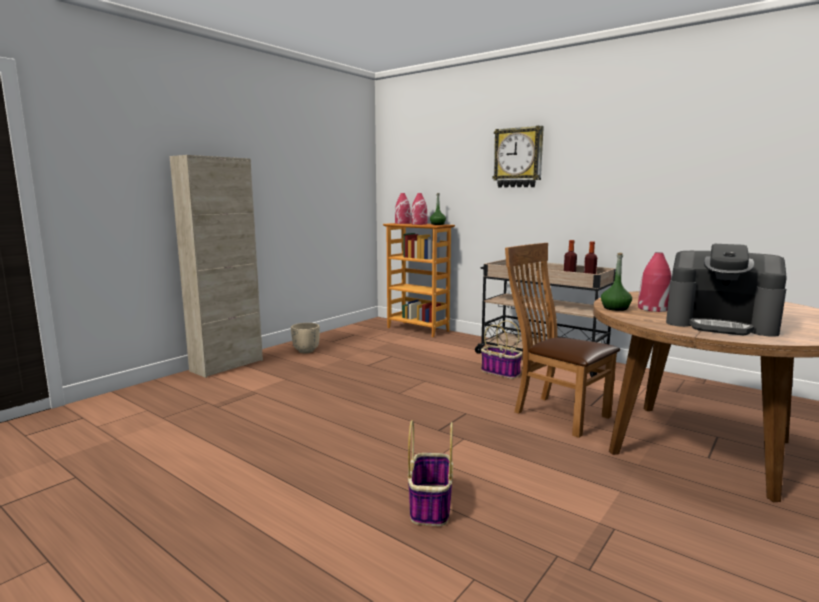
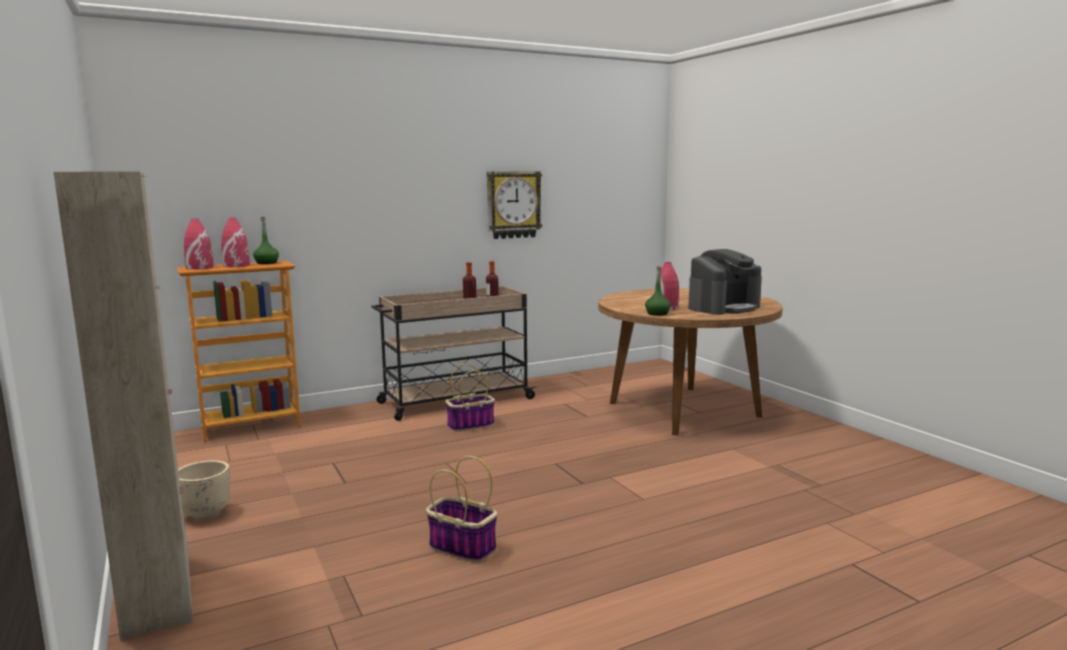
camera: 65 degrees left, 0 degrees up
(430, 505) = (723, 517): basket -> basket (461, 547)
(518, 158) = (375, 168): wall clock -> wall clock (513, 205)
(556, 413) = (590, 431): brown chair -> none

